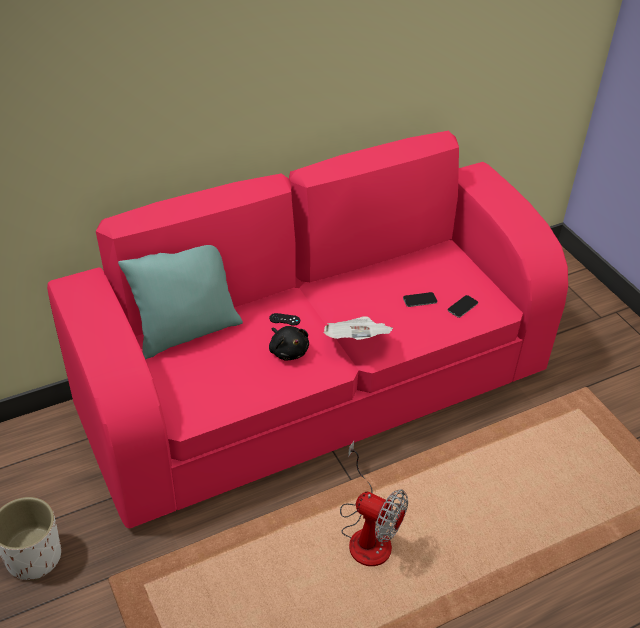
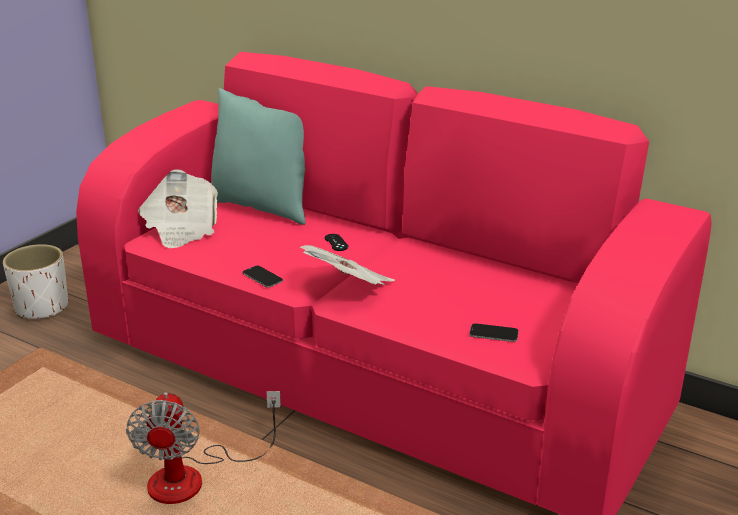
camera: 60 degrees right, 15 degrees down
(180, 393) = (180, 229): none -> newspaper
(288, 351) = (292, 257): black plush toy -> none
(420, 300) = (467, 304): phone -> phone (262, 277)

